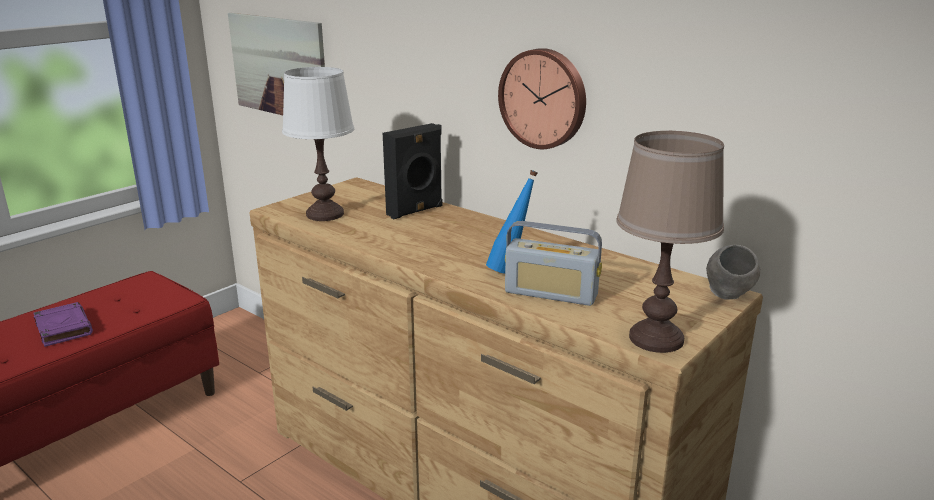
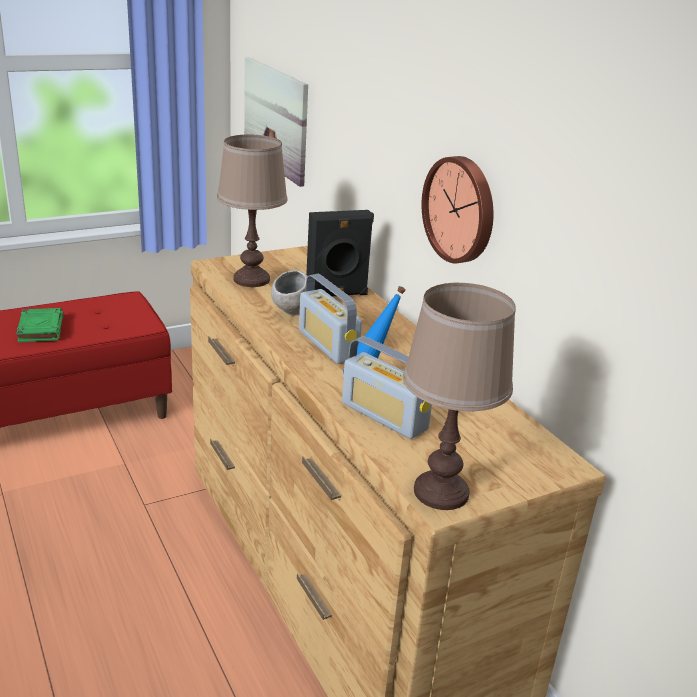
camera: 20 degrees right, 5 degrees up
(63, 328) = (40, 329): purple book -> green book
(324, 214) = (251, 279): white table lamp -> brown table lamp
(447, 251) = (328, 345): none -> radio
(728, 298) = (561, 471): grey bowl -> grey bowl (292, 314)

